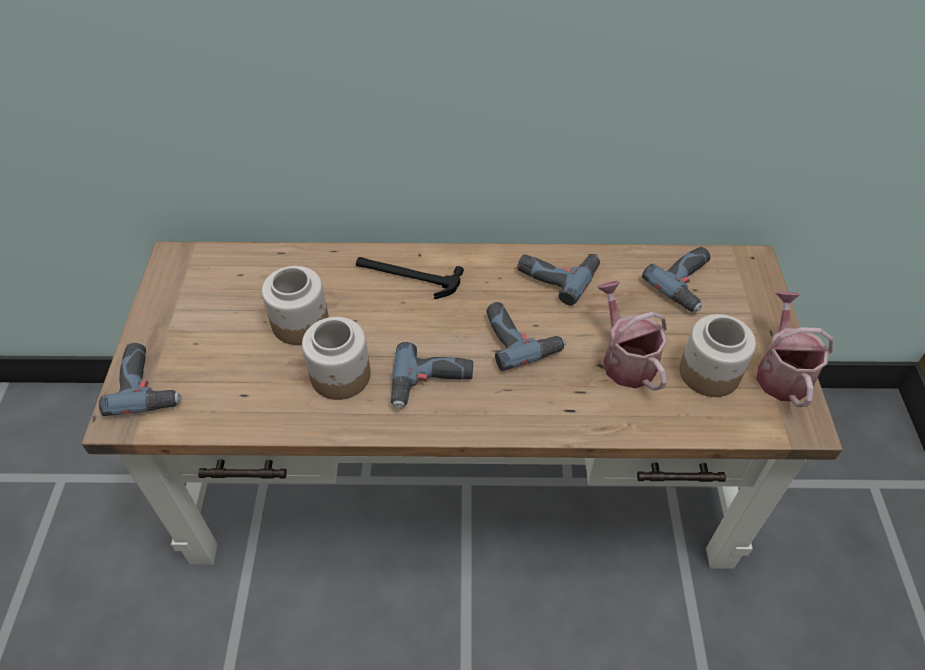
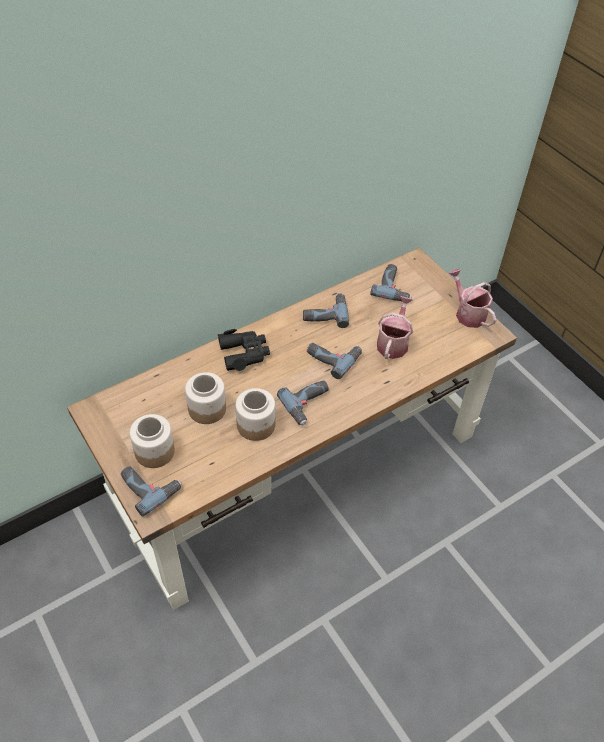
camera: 35 degrees left, 0 degrees up
(407, 276) = (244, 353): hammer -> black binoculars
(625, 359) = (393, 342): watering can -> watering can turned 75 degrees clockwise
(708, 373) = (436, 330): jar -> jar (154, 452)

